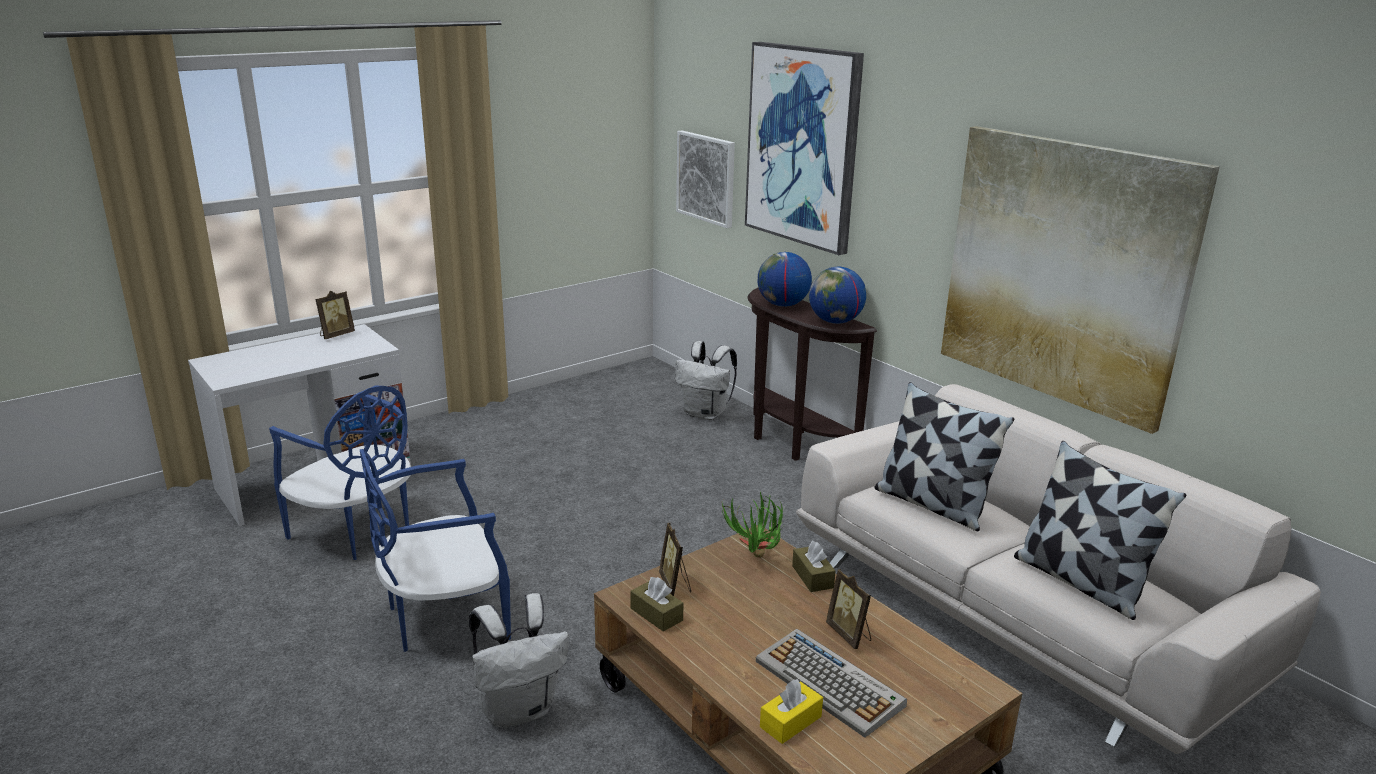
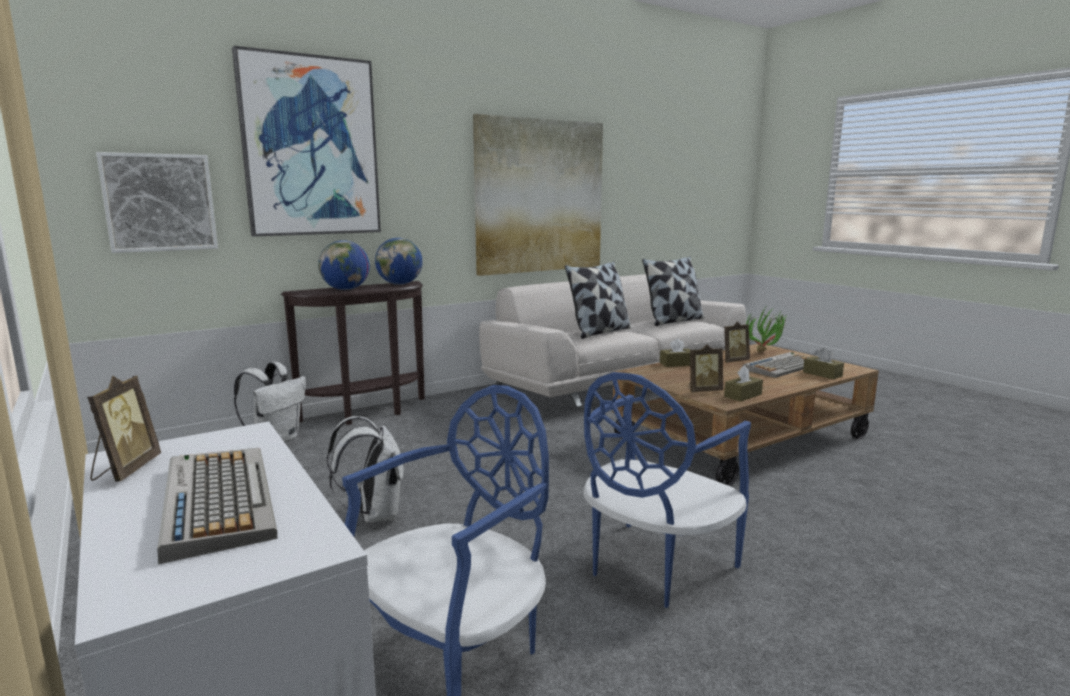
camera: 85 degrees left, 10 degrees down
(288, 357) = (216, 500): none -> keyboard
(336, 335) = (125, 470): picture frame -> picture frame turned 45 degrees clockwise
(444, 617) = (654, 567): blue chair -> blue chair turned 60 degrees clockwise
(519, 709) = (771, 520): white backpack -> white backpack (374, 515)
(755, 561) = (663, 373): potted plant -> potted plant (766, 352)
(790, 722) = (822, 374): yellow tissue box -> brown tissue box

